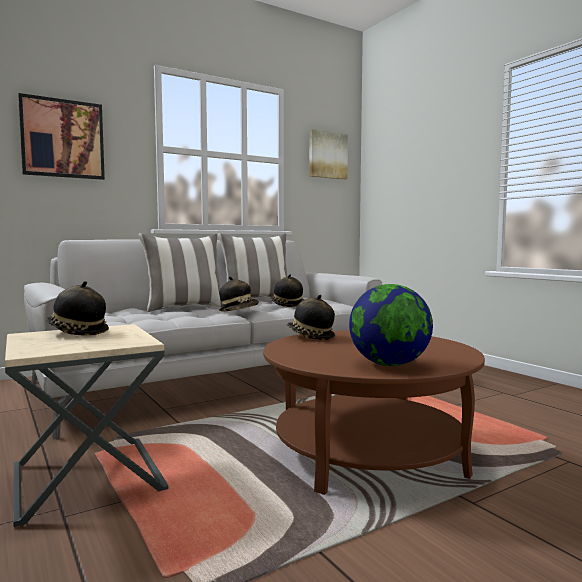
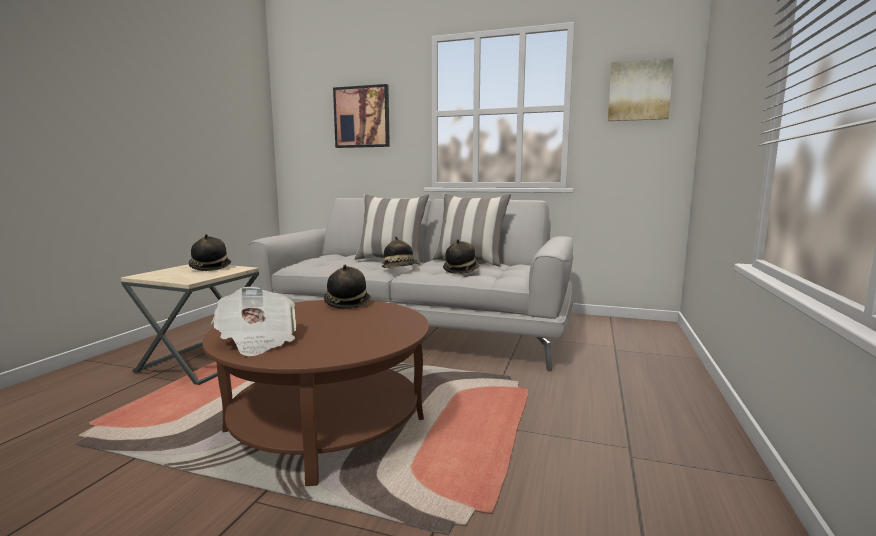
camera: 50 degrees right, 5 degrees up
(389, 365) = (257, 341): globe -> newspaper

